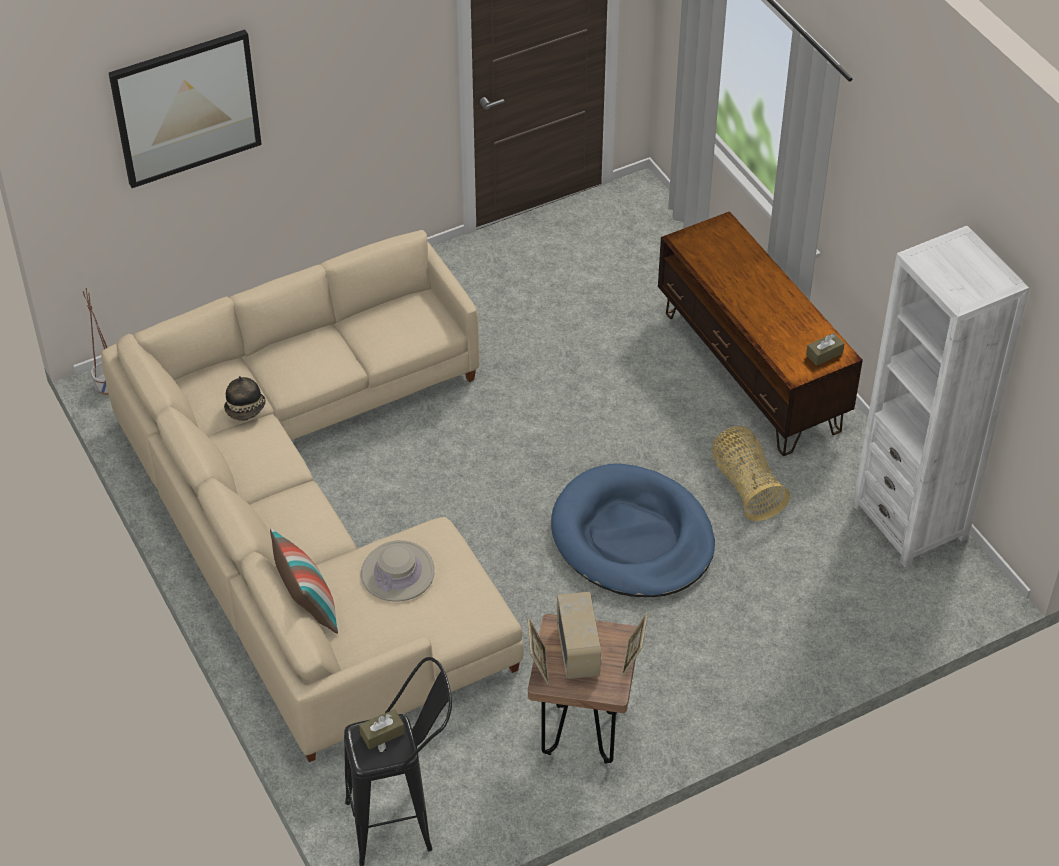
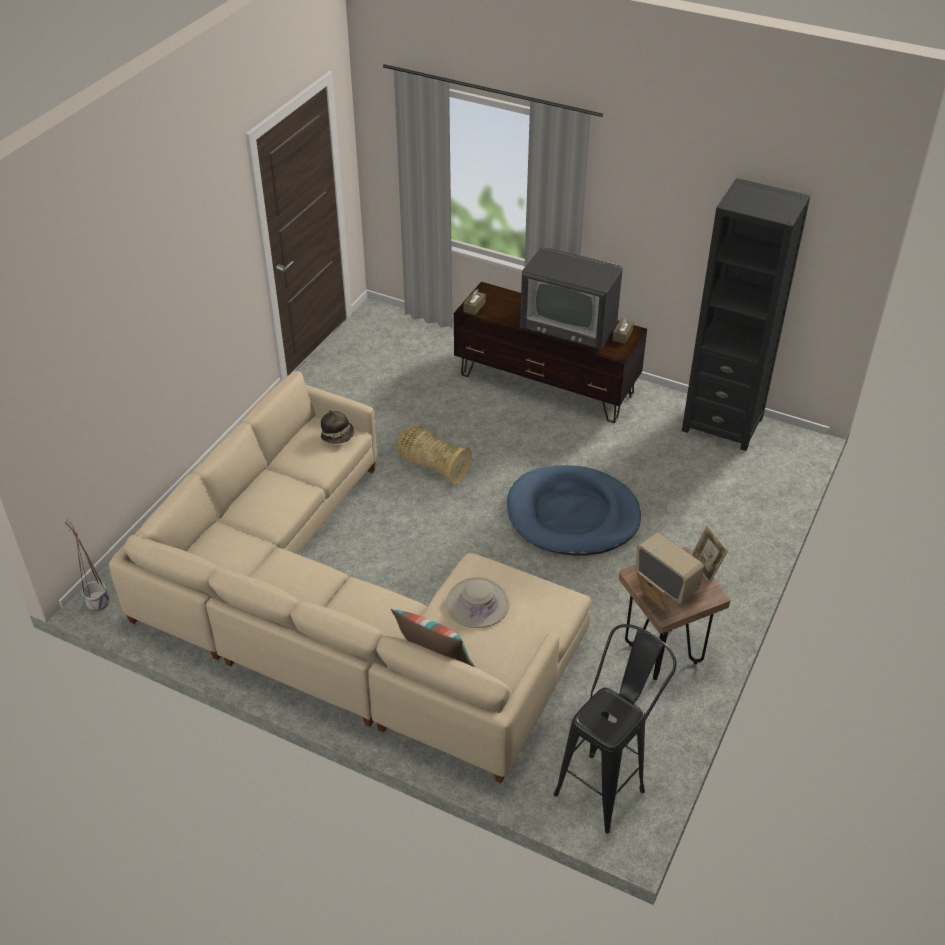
camera: 35 degrees left, 5 degrees down
(186, 107) = (101, 325): picture -> none
(246, 409) = (256, 552): hat -> hat (338, 436)
(382, 734) = (603, 709): brown tissue box -> brown tissue box (474, 307)
(746, 486) = (610, 451): basket -> basket (432, 466)
(777, 313) = (570, 325): none -> television
(910, 521) = (722, 424): white bookcase -> black bookcase

